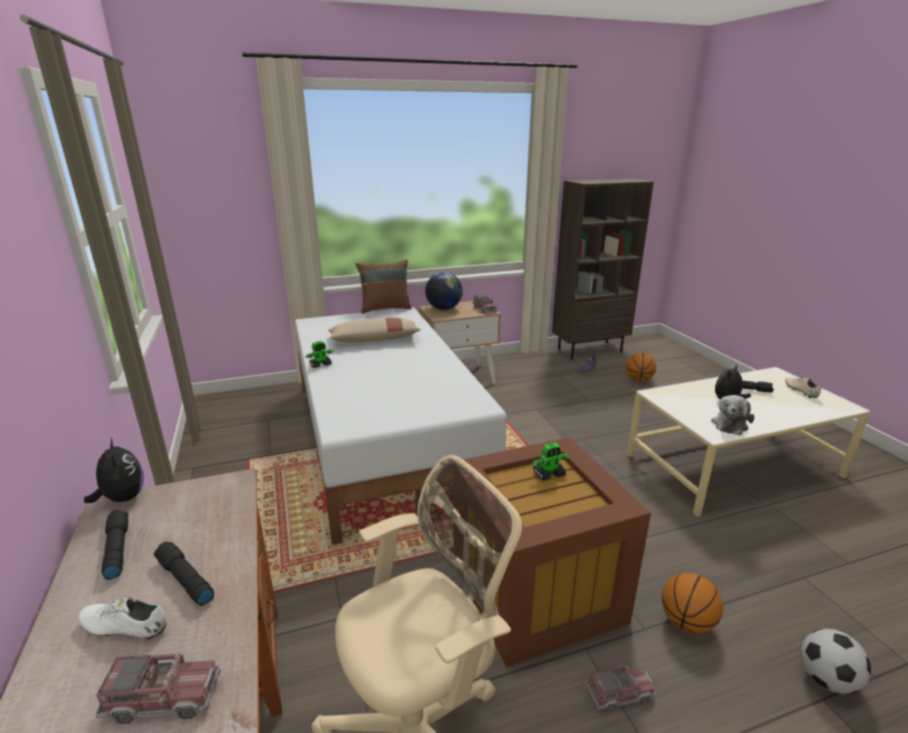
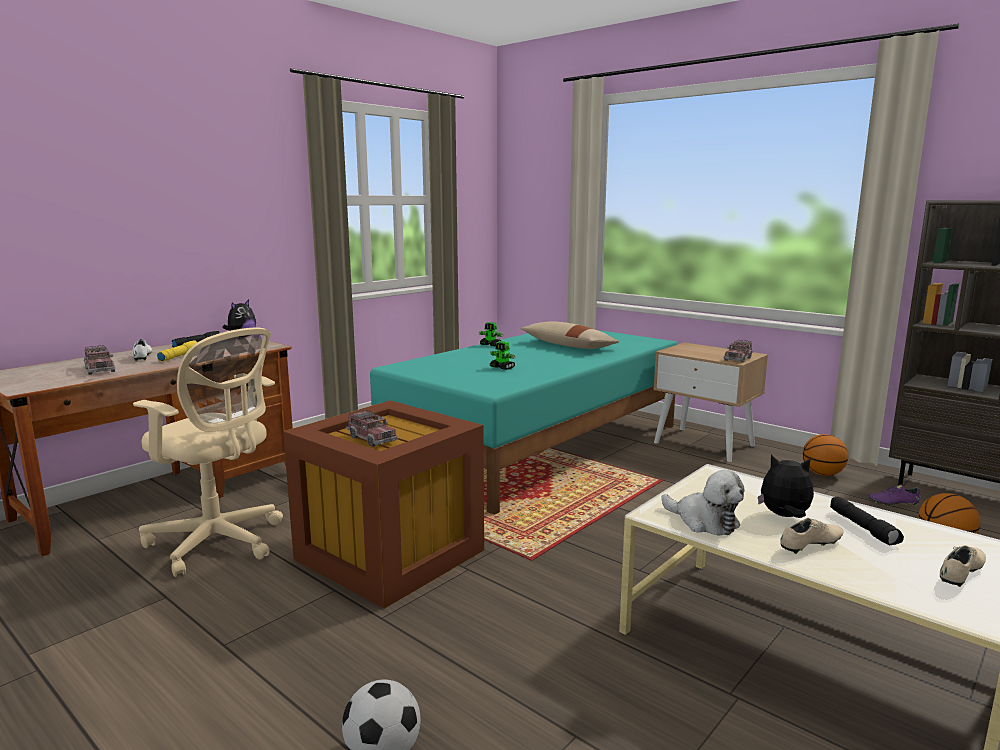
camera: 60 degrees right, 10 degrees down
(184, 580) = (179, 356): black flashlight -> yellow flashlight
(385, 308) = (648, 336): brown pillow -> none
(386, 437) = (538, 446): white bed -> turquoise bed
(444, 309) = (699, 348): globe -> none
(549, 474) = (413, 432): toy robot -> toy robot (502, 368)
(619, 694) = (291, 614): toy truck -> toy truck (372, 438)
(686, 622) = (408, 642): basketball -> basketball (822, 474)
(730, 424) = (704, 521): plush toy -> plush toy turned 135 degrees counterclockwise
(766, 409) = (811, 545): none -> beige shoe

